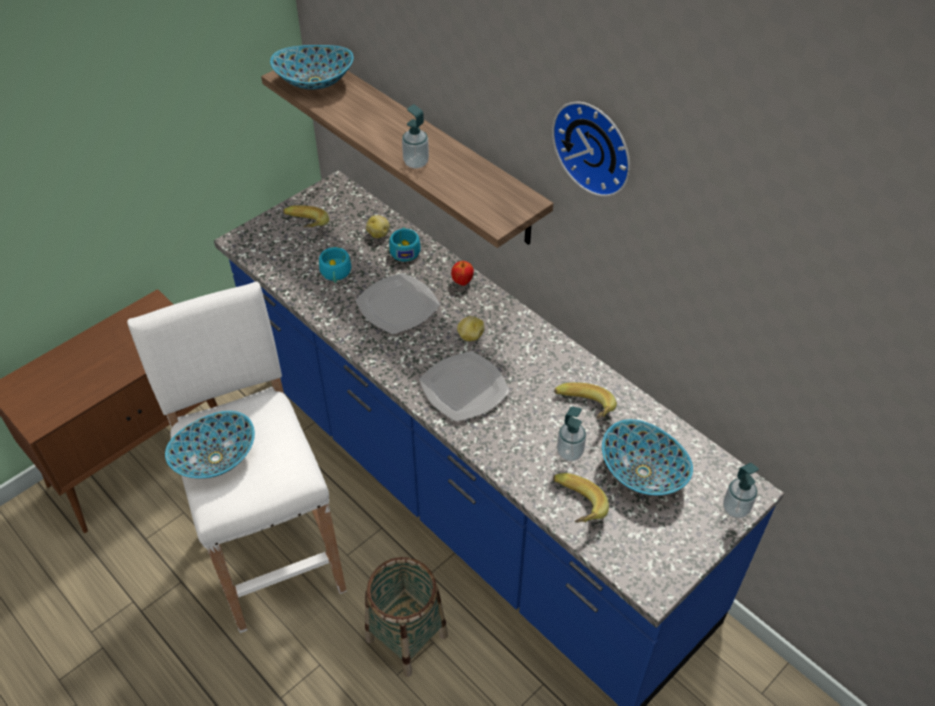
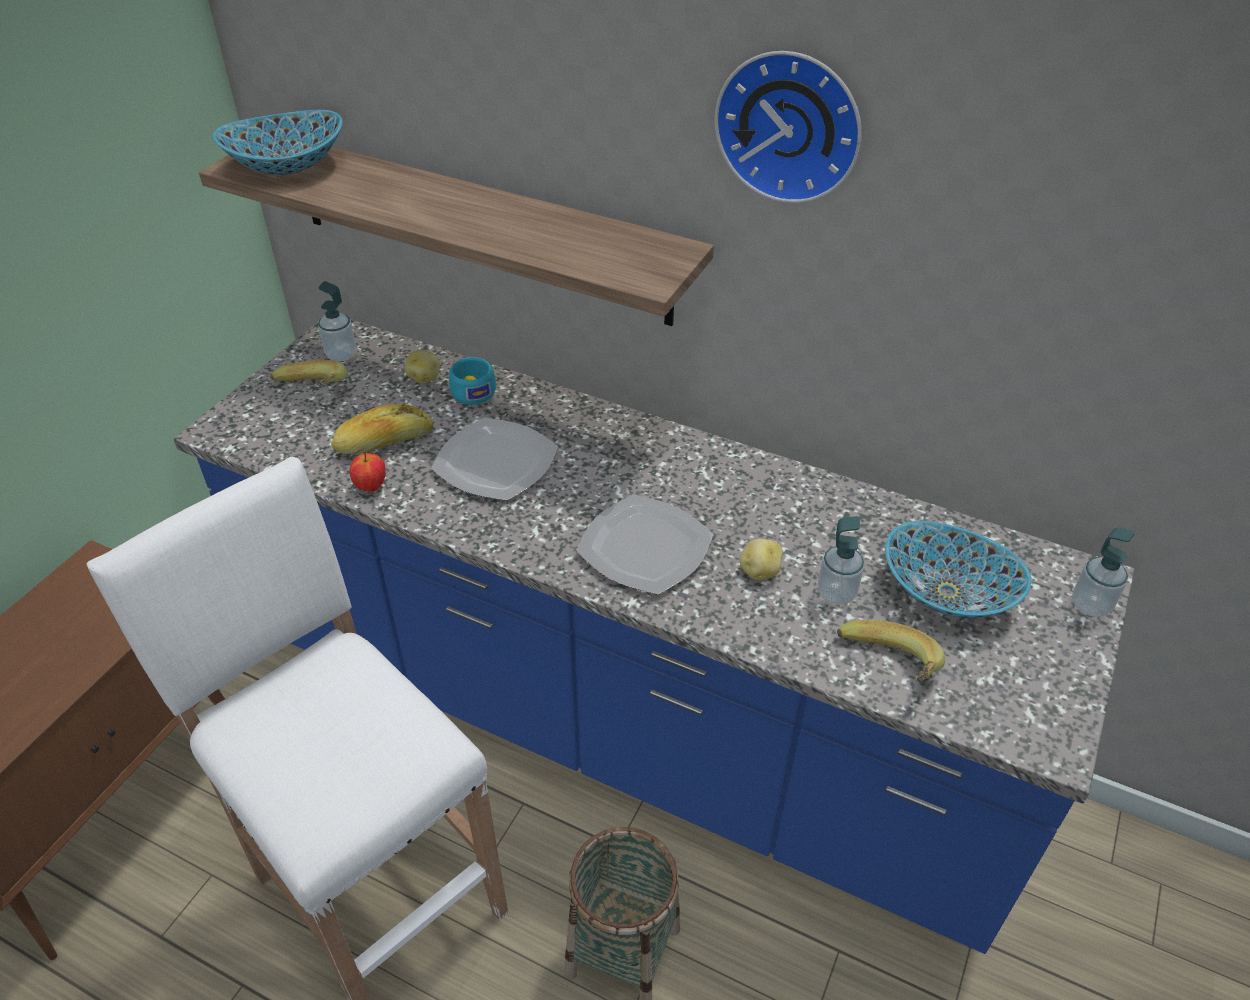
camera: 20 degrees left, 5 degrees down
(215, 458) = (285, 761): bowl -> none
(335, 274) = (384, 442): turquoise cup -> bread
(416, 163) = (491, 233): soap dispenser -> soap dispenser (341, 354)
(462, 282) = (572, 412): apple -> apple (371, 487)
(470, 336) = (618, 477): potato -> potato (759, 571)
(583, 412) = (824, 535): banana -> none

